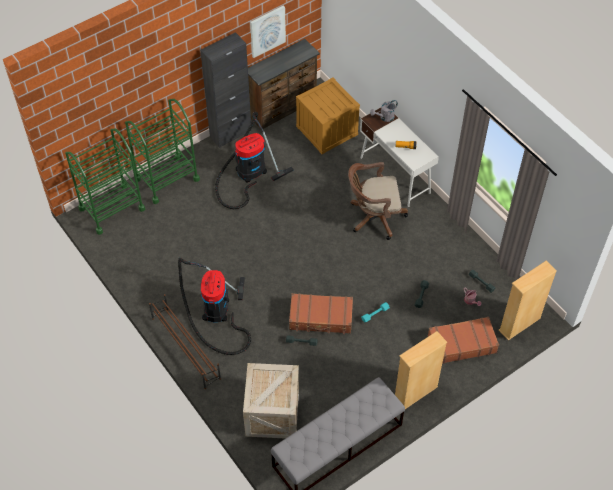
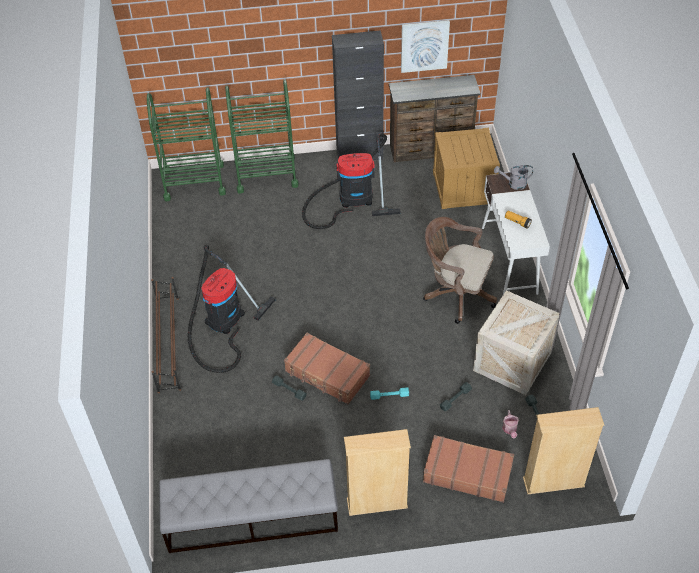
camera: 30 degrees right, 5 degrees down
(273, 414) = (207, 451): crate -> crate (513, 362)

